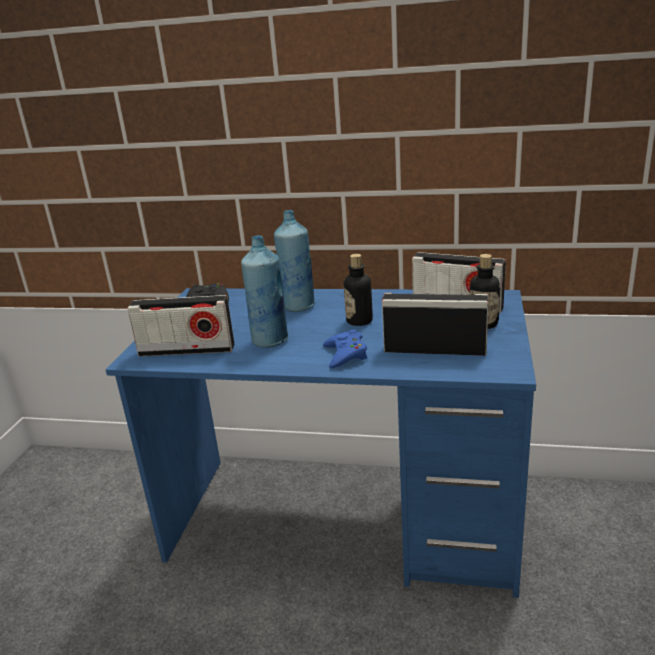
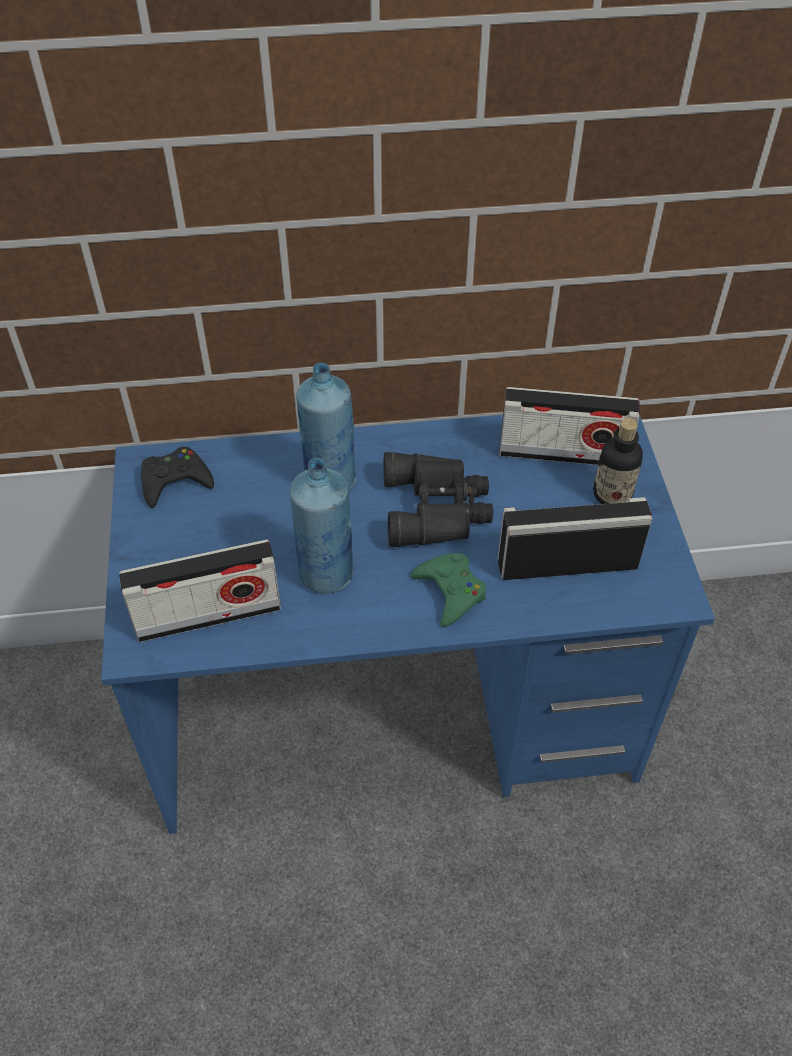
camera: 20 degrees left, 25 degrees up
(345, 354) = (450, 592): blue game controller -> green game controller
(359, 321) = (438, 508): bottle -> black binoculars

